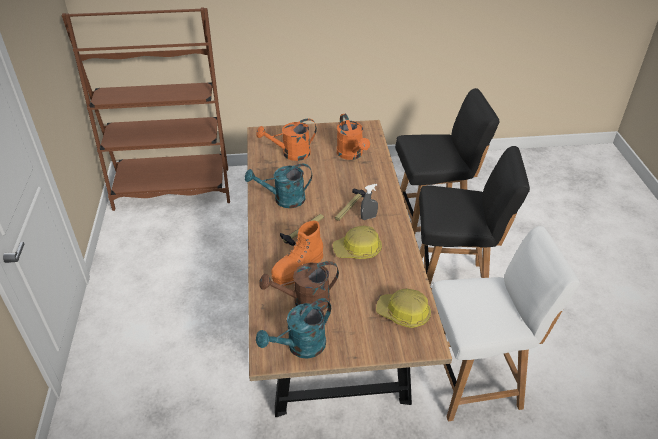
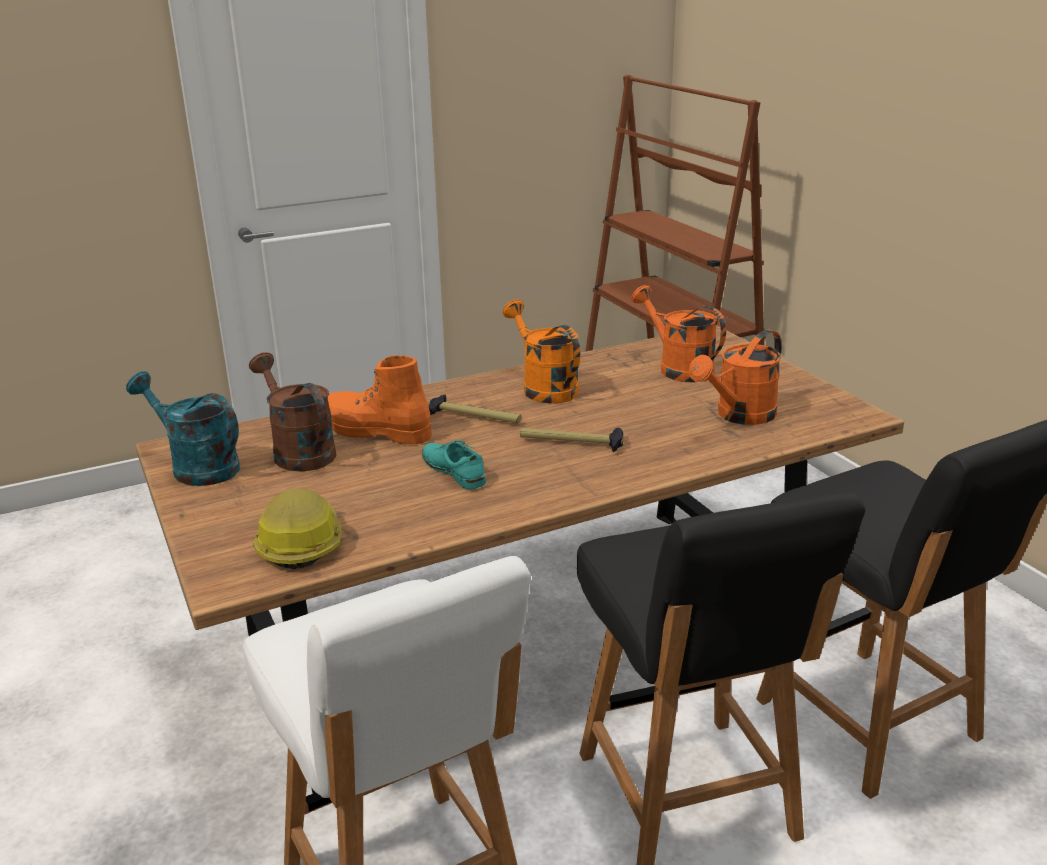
camera: 70 degrees right, 15 degrees down
(283, 200) = (544, 387): turquoise watering can -> orange watering can
(358, 250) = (454, 471): hard hat -> turquoise shoe
(368, 217) = (556, 465): grey spray bottle -> none

